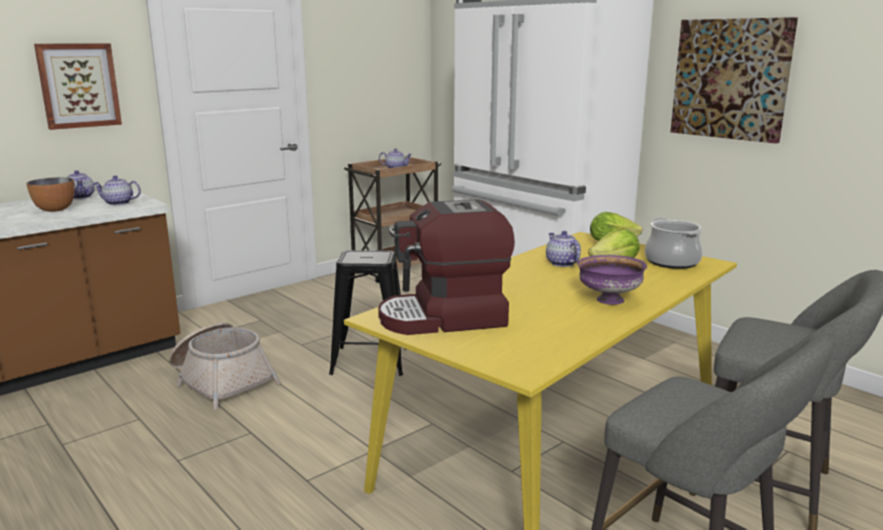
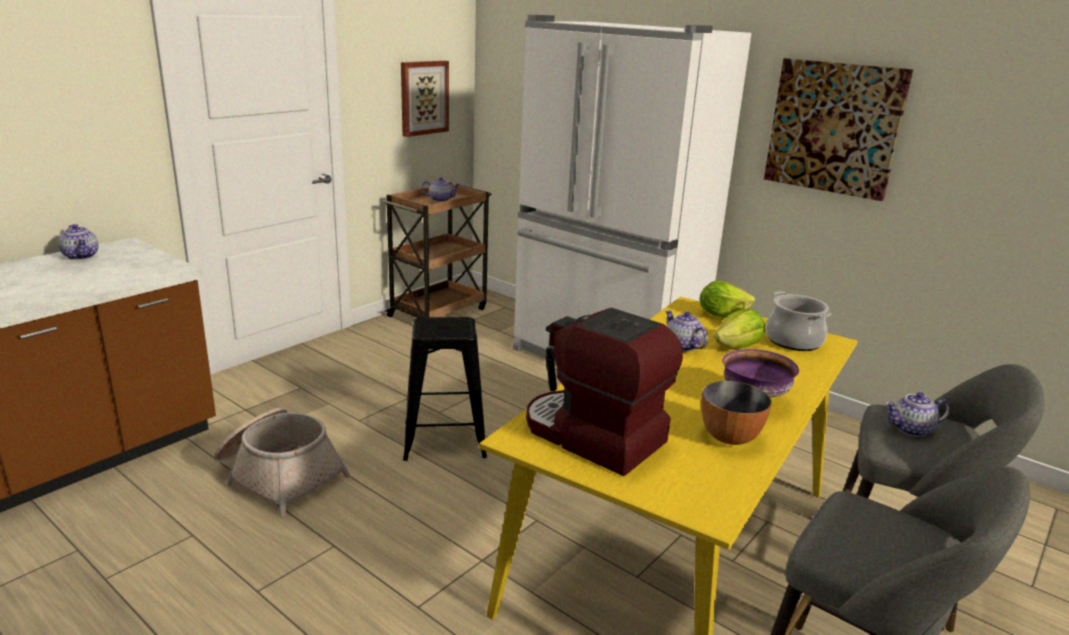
camera: 10 degrees left, 5 degrees up
(55, 210) = (57, 280): bowl -> bowl (730, 437)
(78, 85) = (69, 115): picture -> picture (423, 97)
(118, 203) = (136, 267): teapot -> teapot (911, 429)
(445, 318) = (592, 436): coffee machine -> coffee machine turned 60 degrees clockwise

